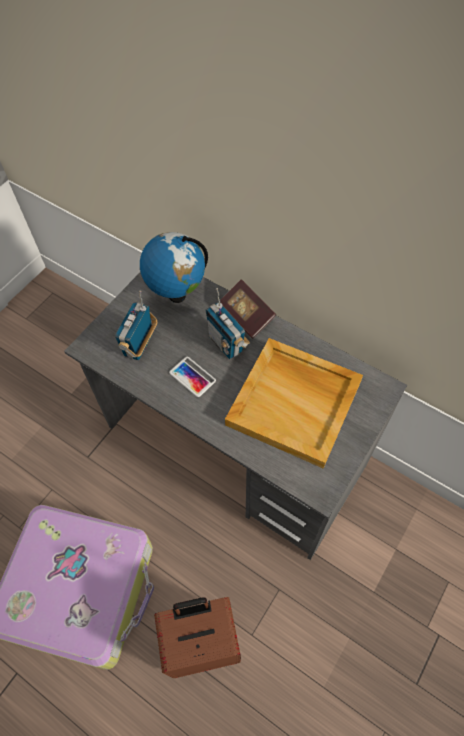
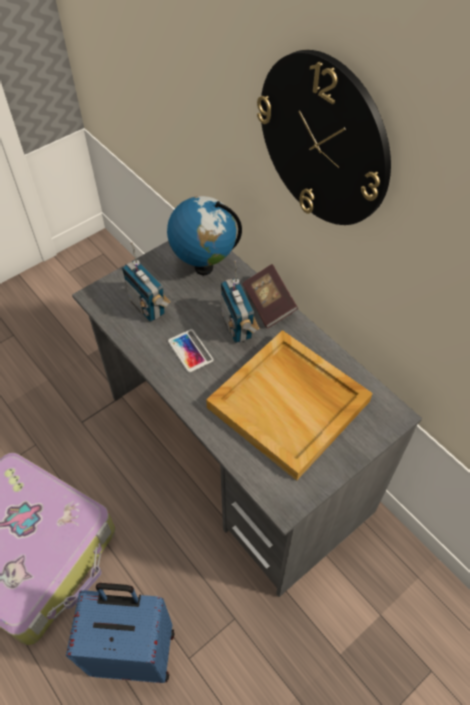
camera: 15 degrees right, 5 degrees down
(139, 345) = (148, 307): radio -> radio turned 75 degrees counterclockwise
(204, 643) = (135, 650): brown suitcase -> blue suitcase
(285, 169) = (323, 141): none -> wall clock

